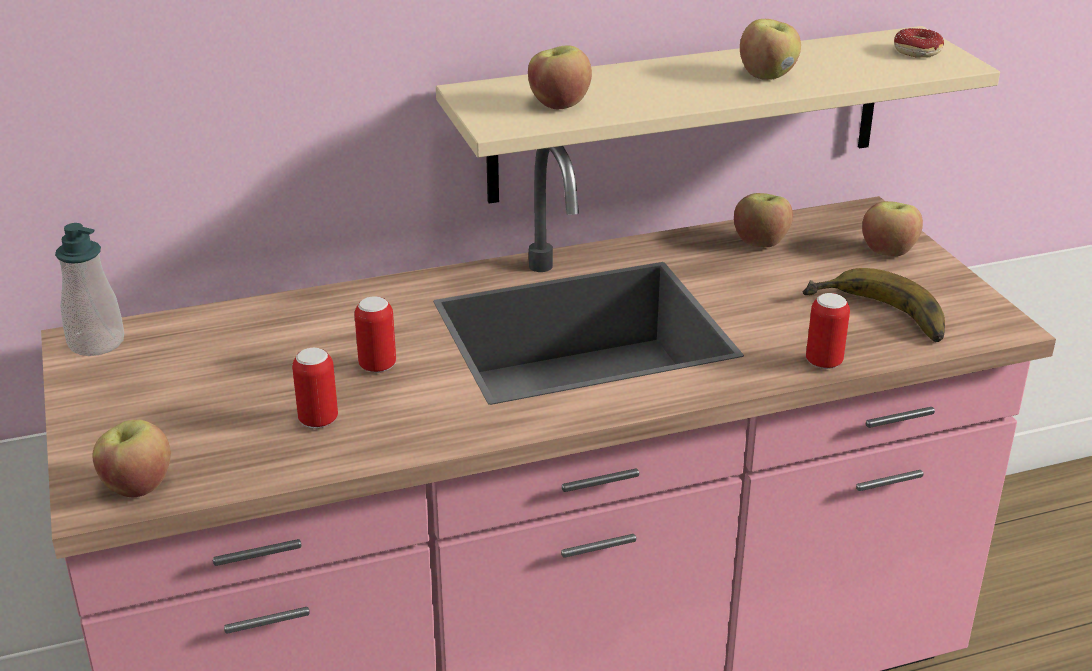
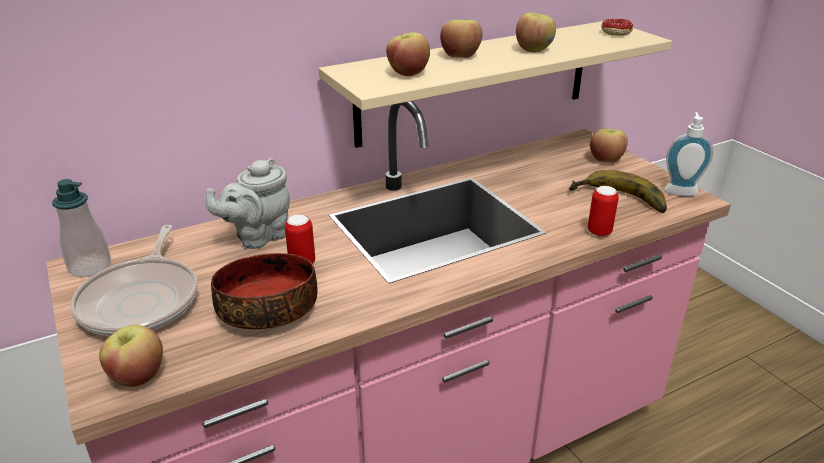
camera: 10 degrees left, 0 degrees up
(157, 394) = (142, 300): none -> frying pan
(318, 420) = (269, 308): can -> bowl
(326, 323) = (258, 237): none -> grey teapot
(760, 242) = (527, 160): apple -> apple (460, 56)
(984, 310) = (680, 190): none -> soap dispenser

